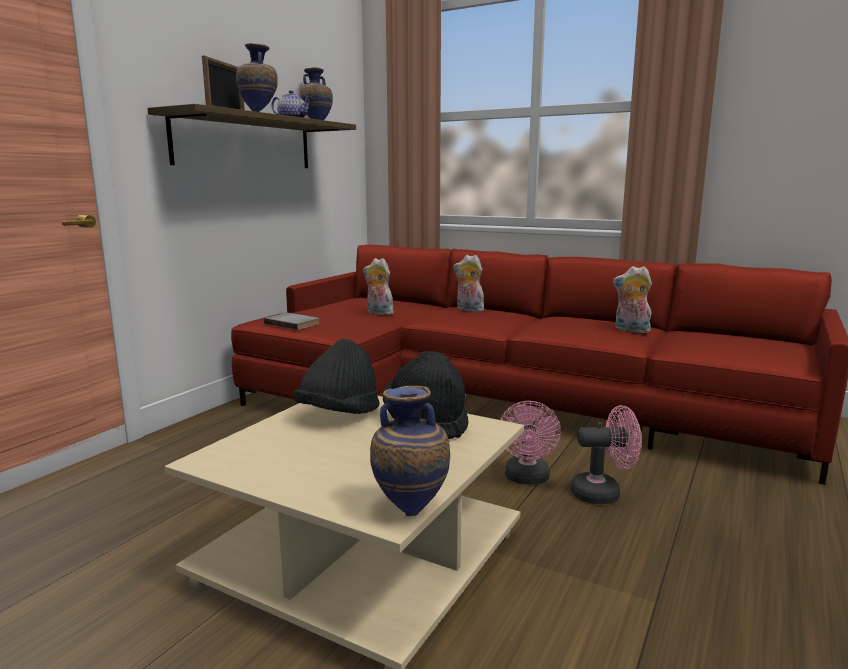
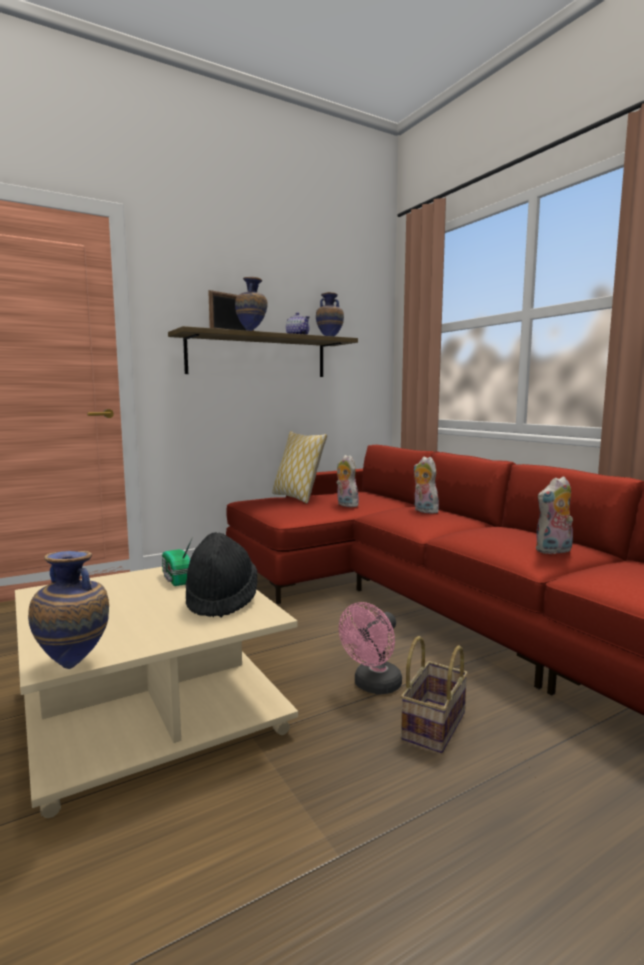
camera: 30 degrees right, 5 degrees down
(293, 323) = (265, 505): grey book -> none
(312, 311) = (297, 498): none -> pillow
(339, 414) = (176, 579): black hat -> radio
(603, 493) = (433, 724): pink fan -> basket
(631, 331) = (554, 551): plush toy -> plush toy turned 75 degrees counterclockwise

